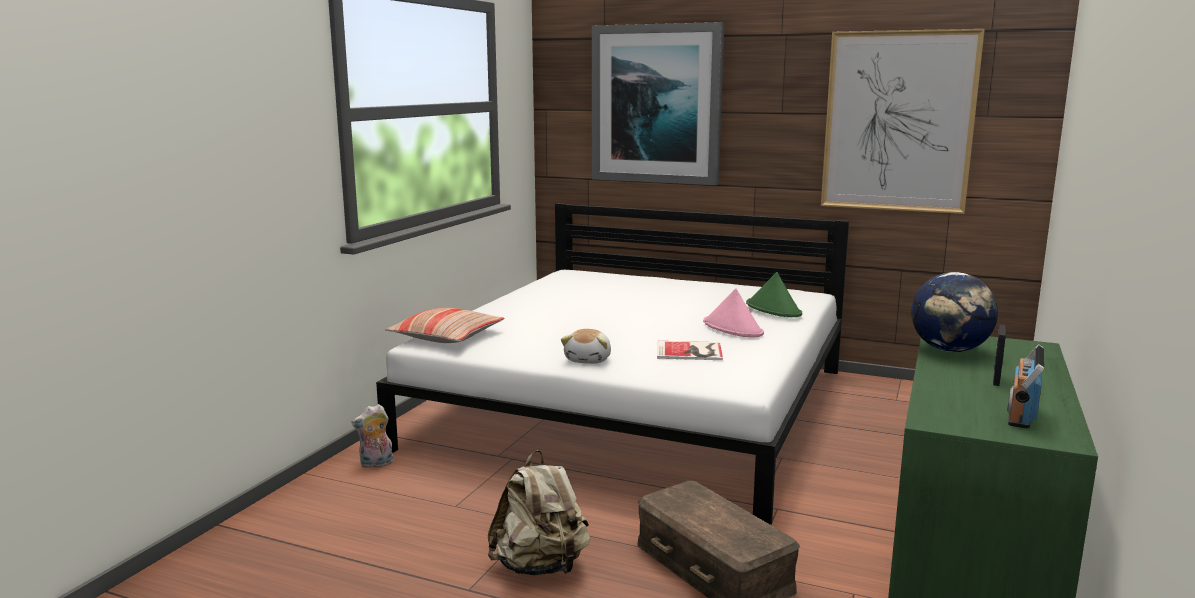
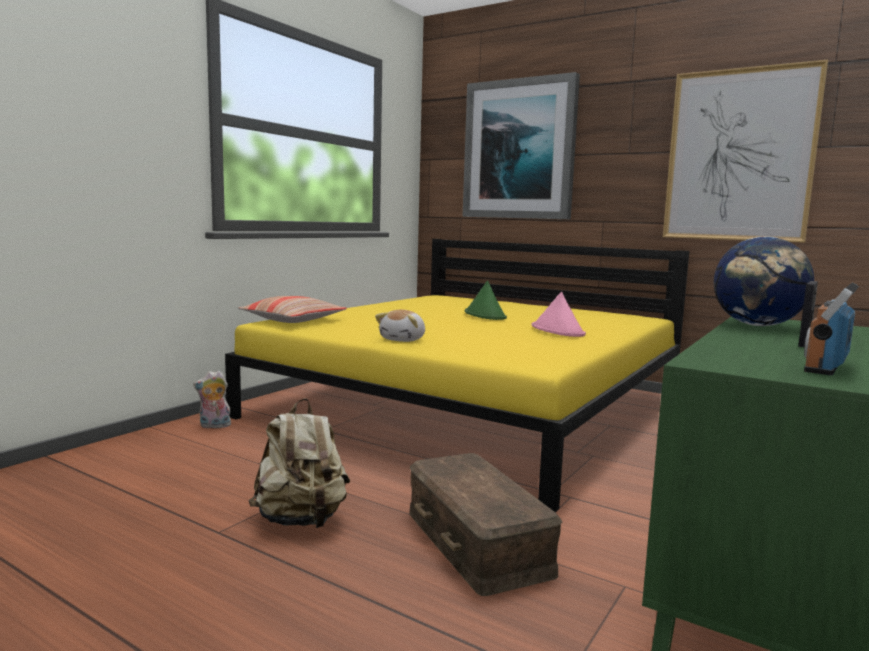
camera: 10 degrees right, 5 degrees down
(637, 406) = (472, 406): white bed -> yellow bed
(691, 351) = (505, 341): book -> none
(773, 309) = (605, 322): green hat -> green hat (485, 315)

